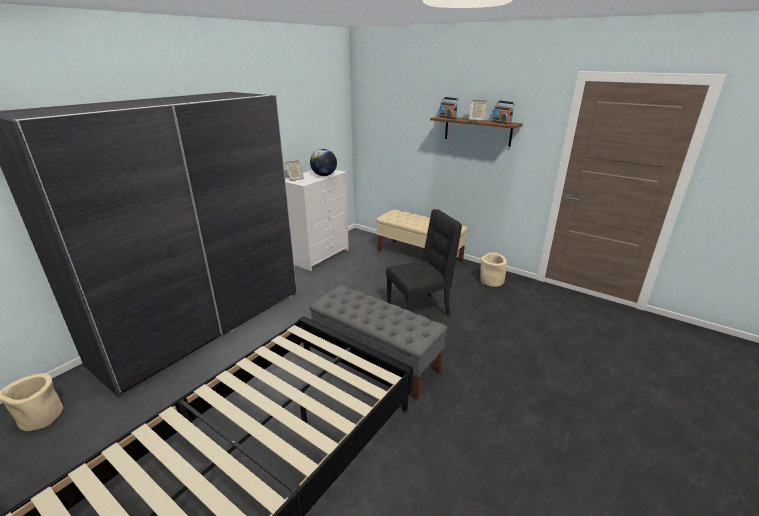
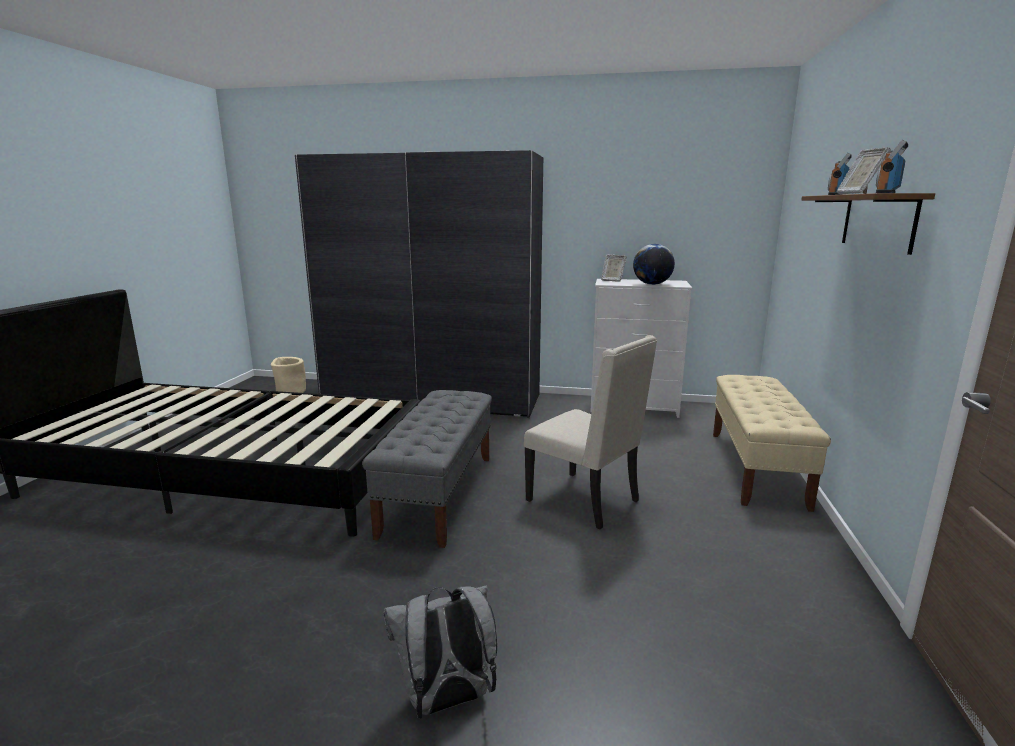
camera: 65 degrees right, 10 degrees down
(419, 310) = (585, 501): black chair -> beige chair
(491, 281) = (784, 557): beige planter -> none
(561, 398) = (446, 701): none -> grey backpack

